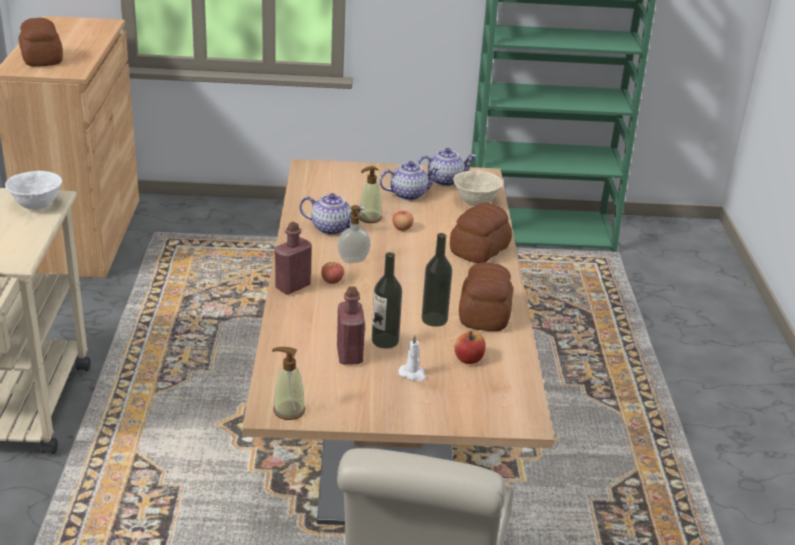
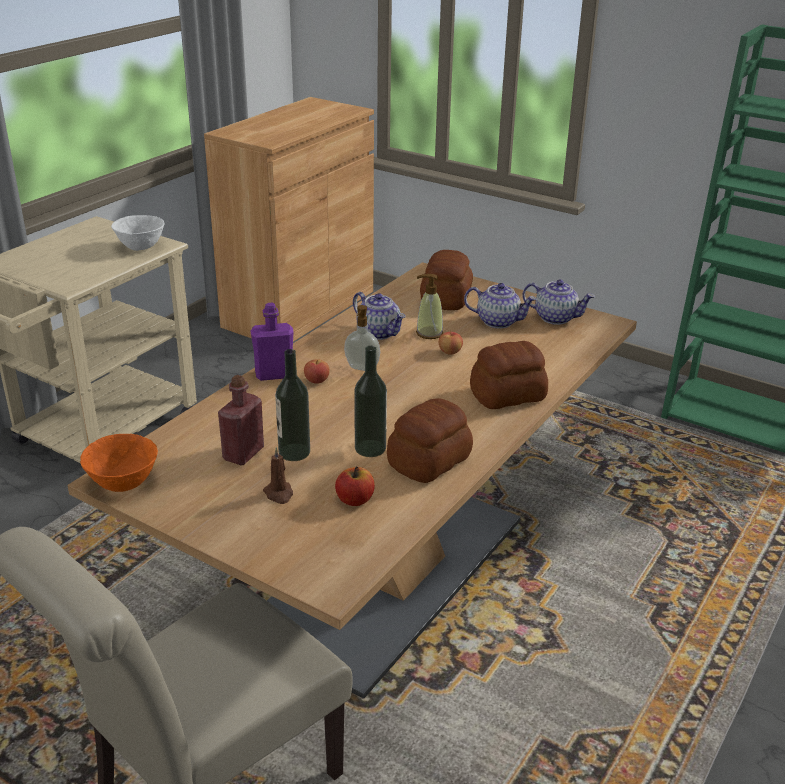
camera: 35 degrees right, 0 degrees up
(42, 58) = (260, 128): bread -> bread (447, 298)
(288, 410) = (123, 484): soap dispenser -> orange bowl
(293, 286) = (274, 374): red bottle -> purple bottle
(413, 374) = (279, 494): white candle -> brown candle
(475, 202) = (563, 347): beige bowl -> none

